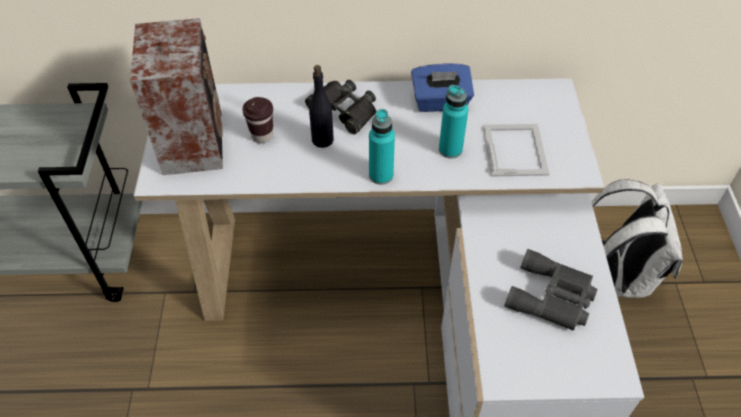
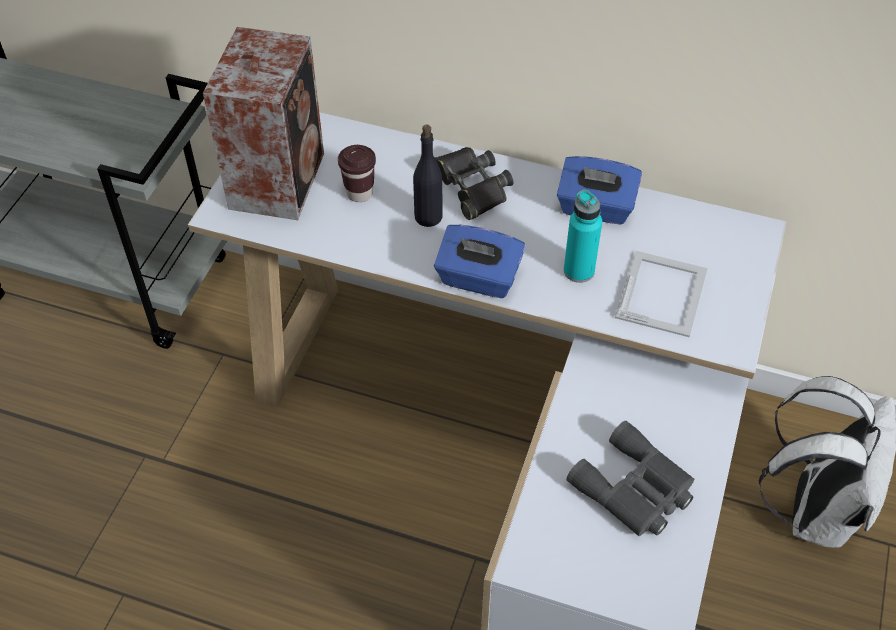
camera: 20 degrees right, 0 degrees up
(381, 175) = (478, 279): turquoise bottle -> blue tissue box

